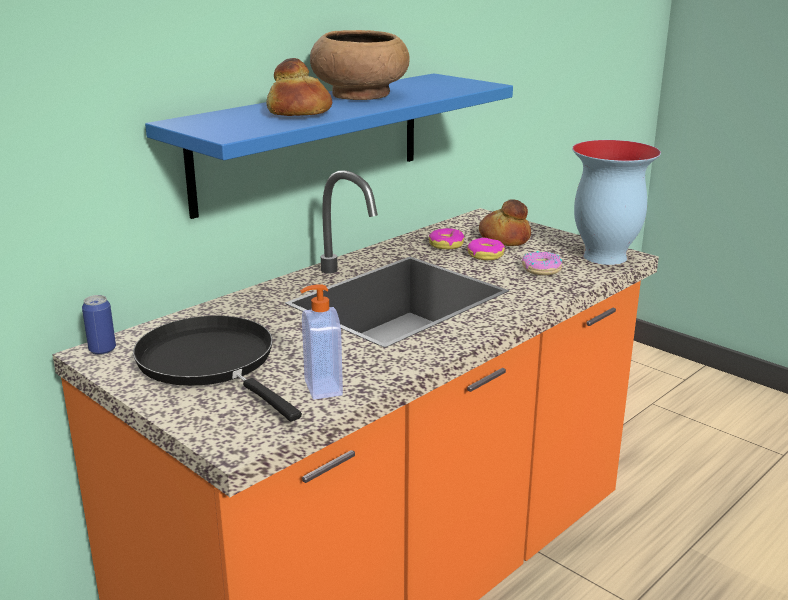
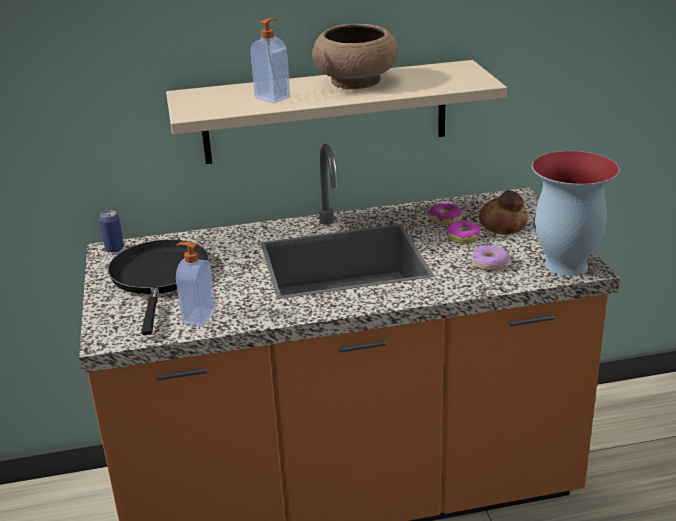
camera: 35 degrees right, 5 degrees up
(298, 113) = (273, 97): bread -> soap dispenser
(311, 141) = (325, 112): blue shelf -> beige shelf

